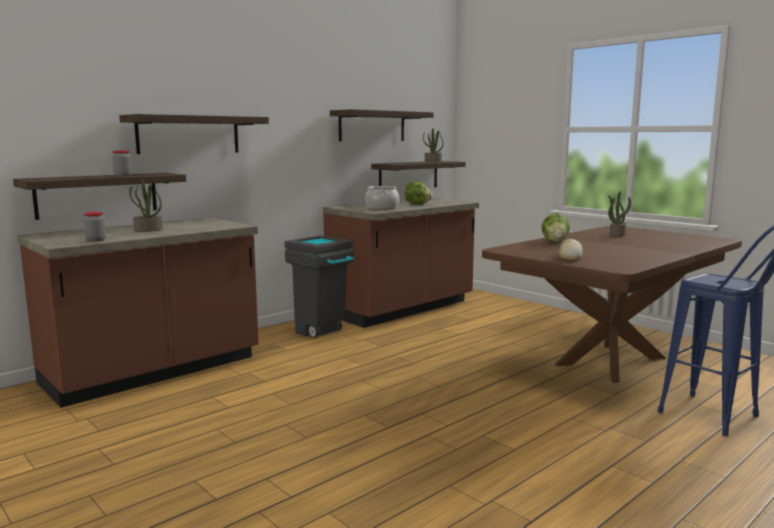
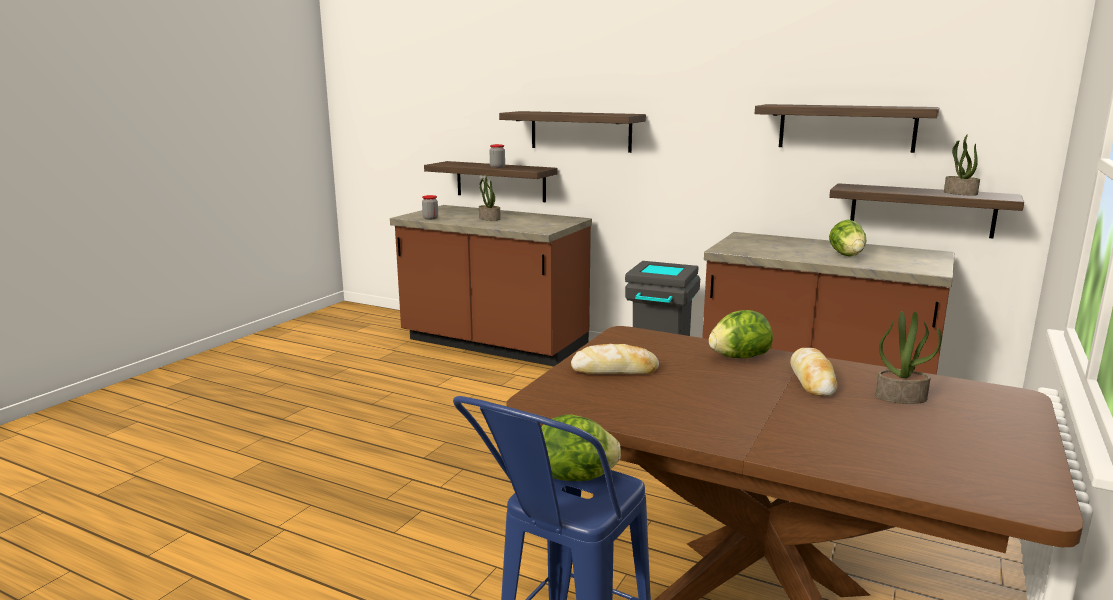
camera: 70 degrees right, 5 degrees up
(381, 208) = (766, 248): cooking pot -> none
(592, 239) = (812, 380): none -> bread
(708, 279) = (576, 477): none -> lettuce

